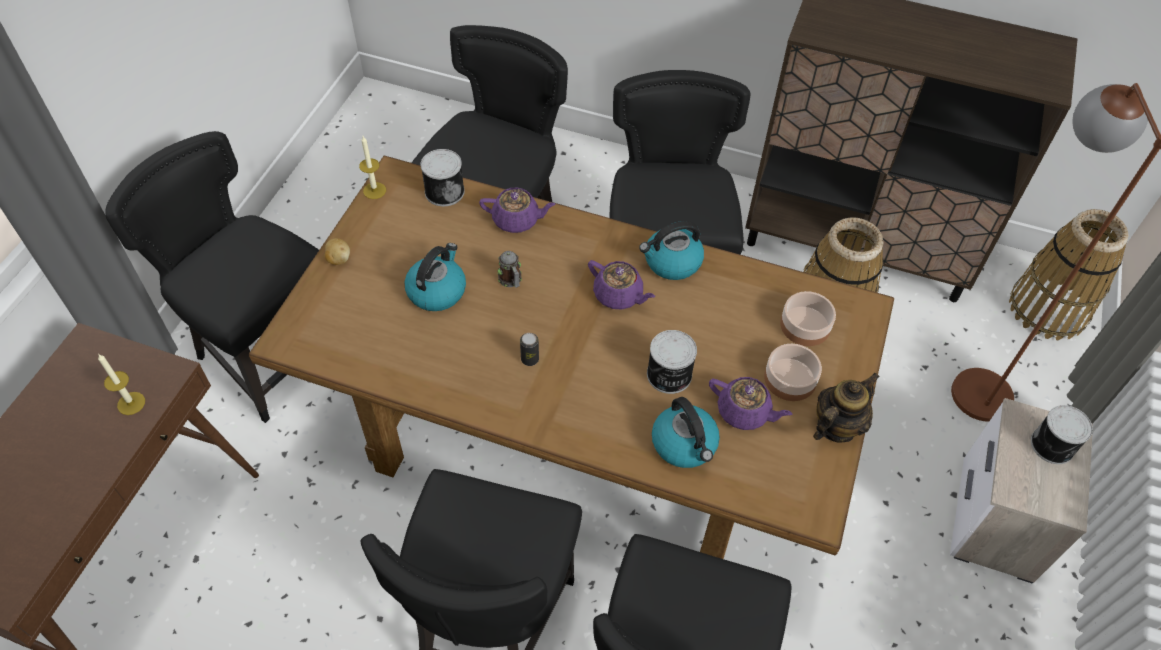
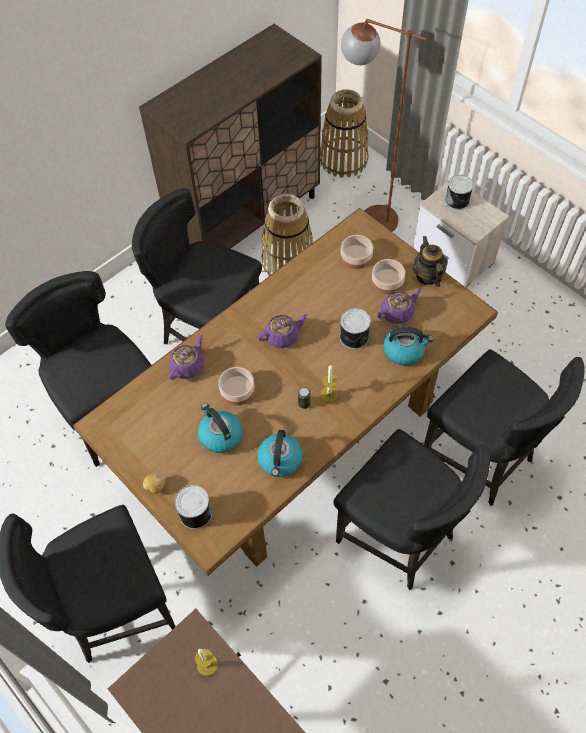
camera: 60 degrees left, 5 degrees up
(374, 190) = (104, 442): candle -> candle (329, 394)
(444, 191) = (133, 399): can -> can (194, 513)
(511, 281) = (237, 389): mug -> bowl
(671, 262) = (273, 298): kettle -> kettle (280, 460)

